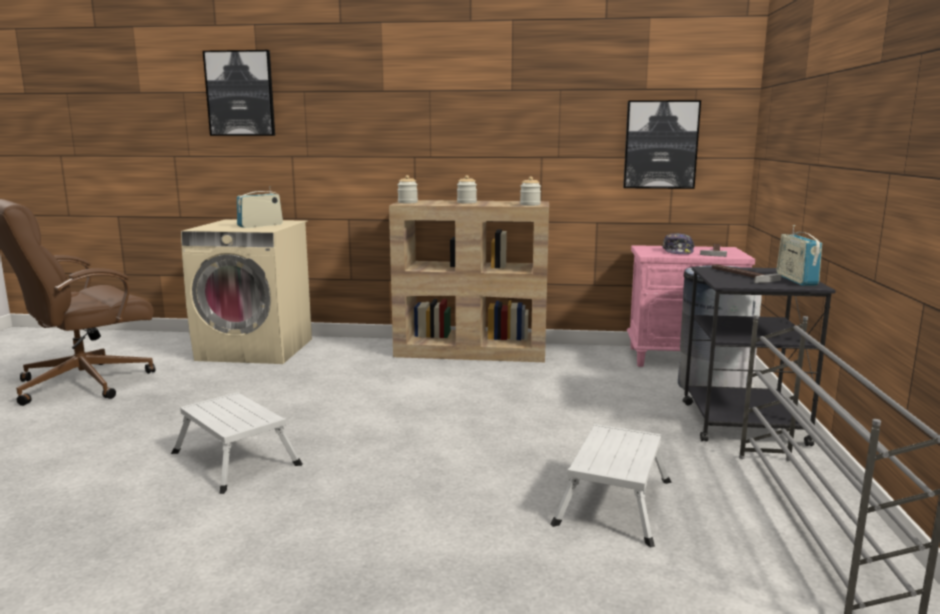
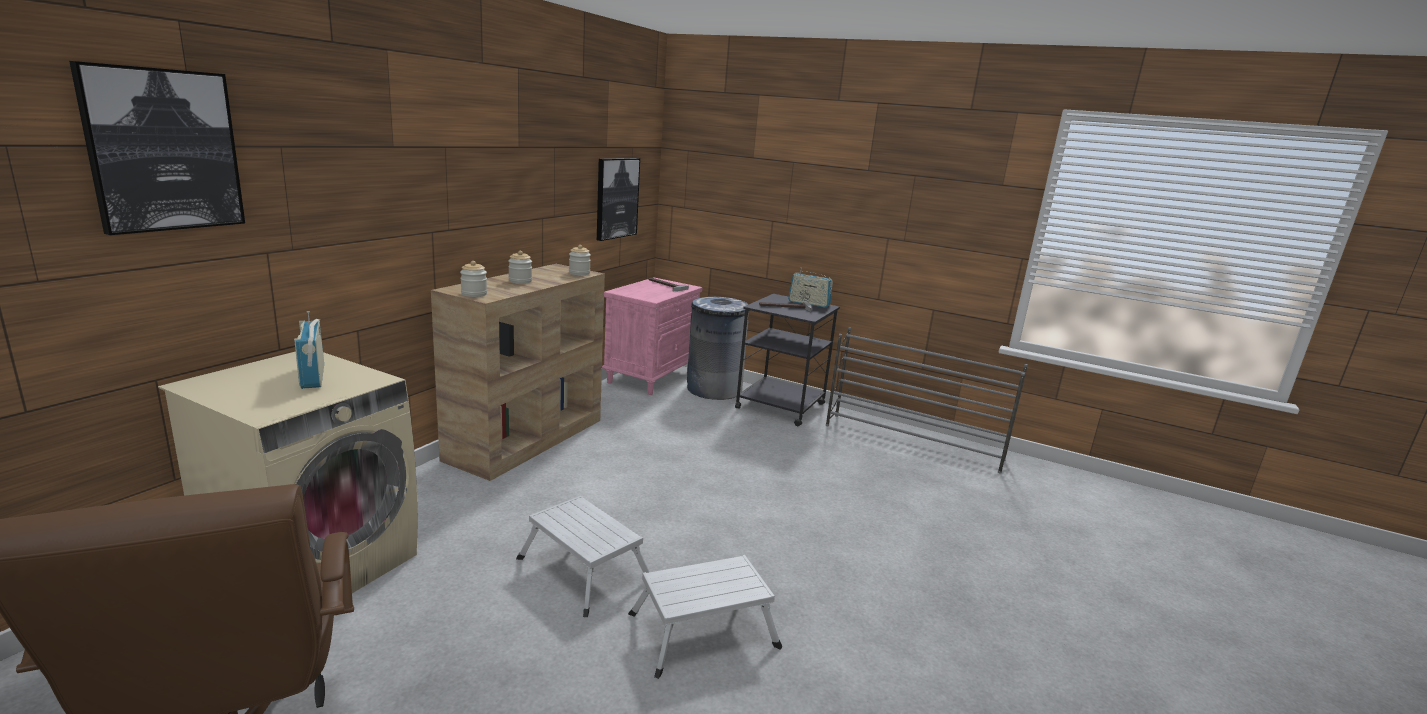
camera: 70 degrees left, 5 degrees up
(614, 503) = (868, 480): white step ladder -> white step ladder (584, 569)
(678, 252) = (653, 291): cap -> none

